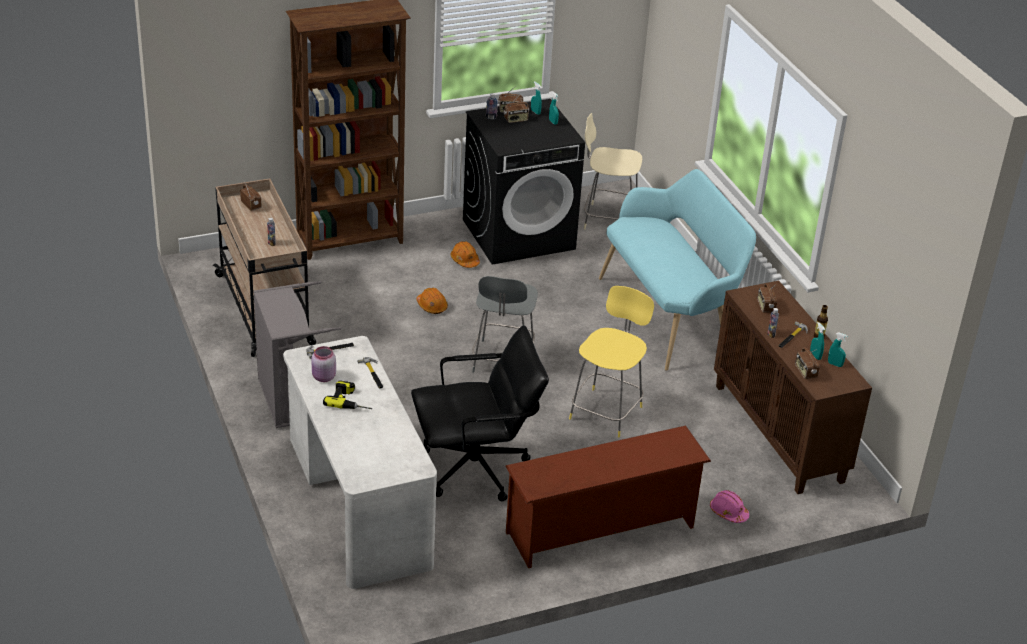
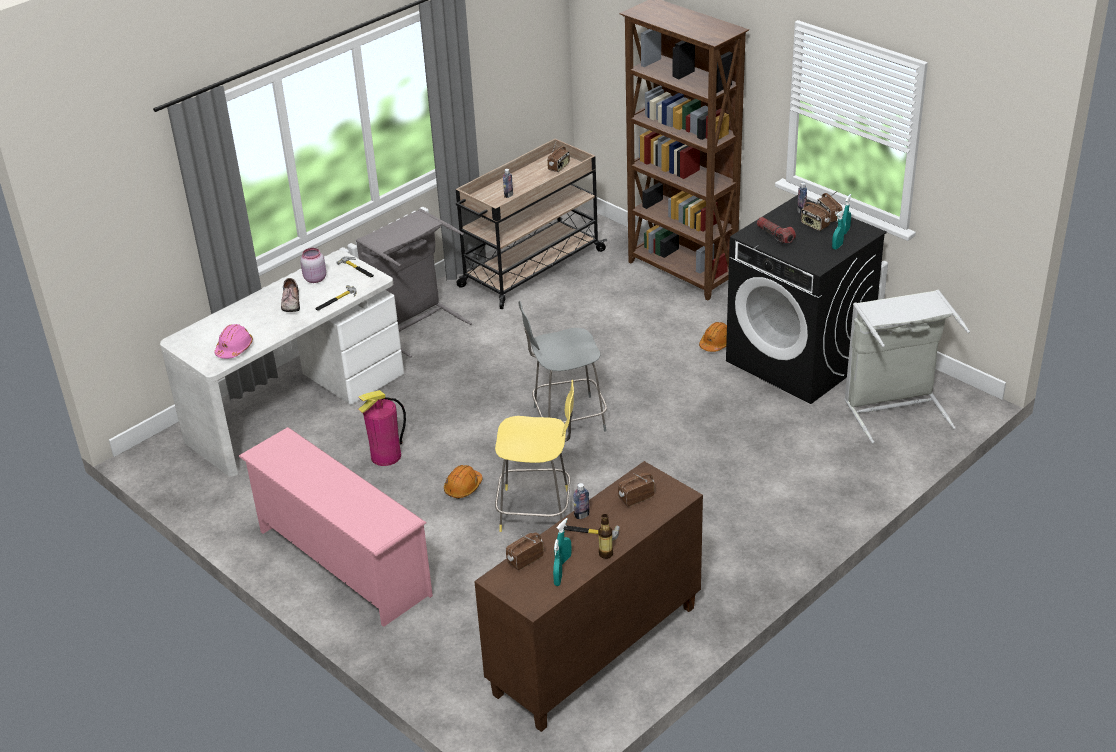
camera: 70 degrees right, 0 degrees up
(351, 400) = (290, 302): power drill -> shoe
(432, 306) = (619, 350): orange hard hat -> orange hard hat (463, 487)
(476, 469) = (386, 456): black office chair -> fire extinguisher
(515, 138) = (775, 235): none -> flashlight
(601, 531) = (341, 563): brown shoe rack -> pink shoe rack
(608, 219) = (894, 408): beige stool -> grey laundry basket
(669, 315) = (750, 505): turquoise bench -> none
(728, 512) = (425, 646): pink hard hat -> pink hard hat (234, 349)

